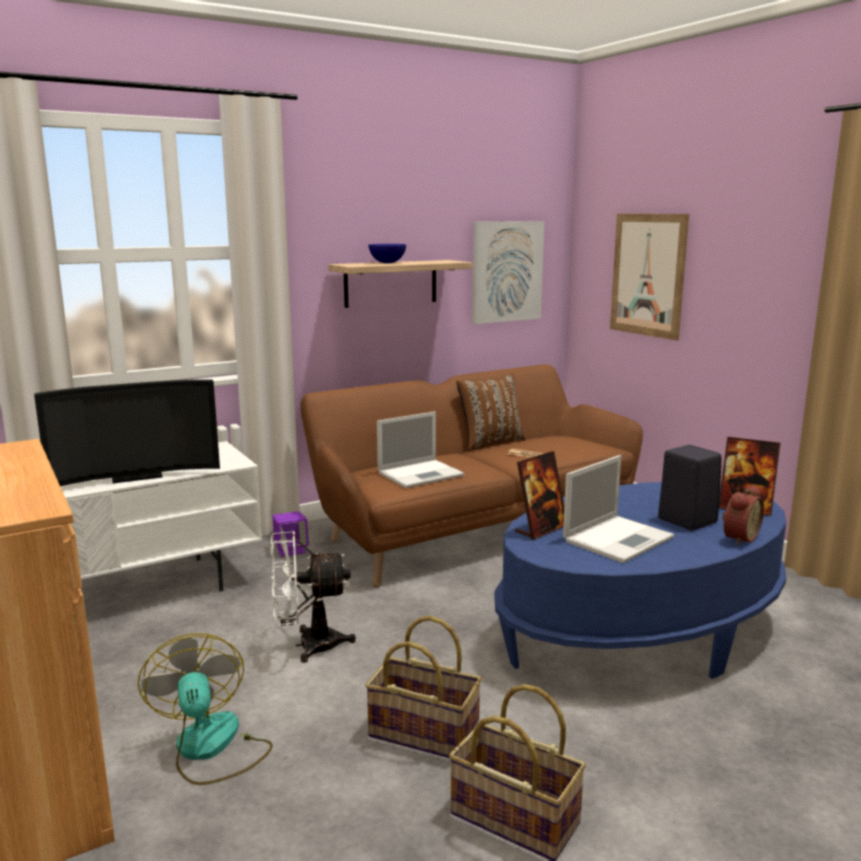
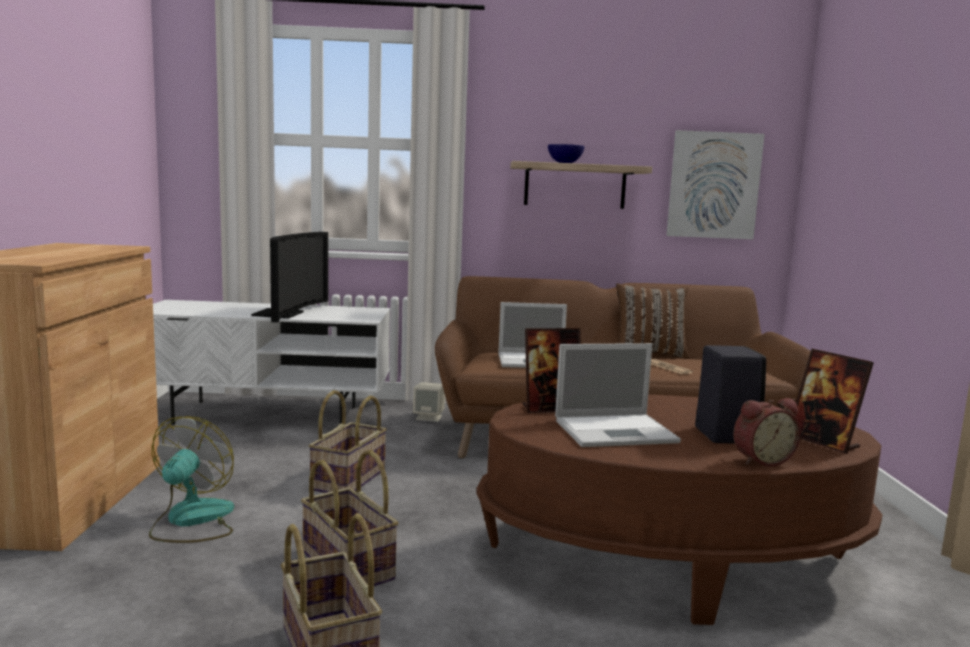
camera: 30 degrees right, 5 degrees down
(135, 476) = (285, 314): television -> television turned 90 degrees counterclockwise
(291, 550) = (429, 417): purple speaker -> beige speaker
(308, 645) = (349, 480): white fan -> basket
(640, 630) = (669, 559): blue coffee table -> brown coffee table
(648, 275) = (859, 188): picture -> none

